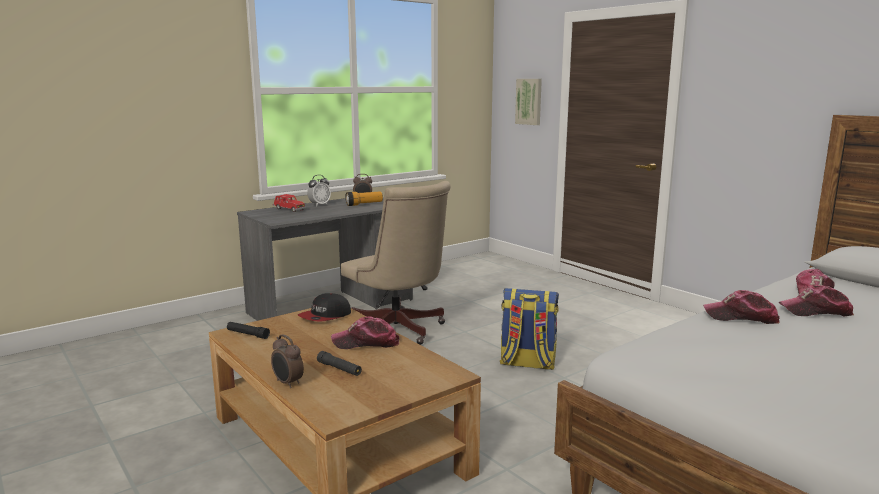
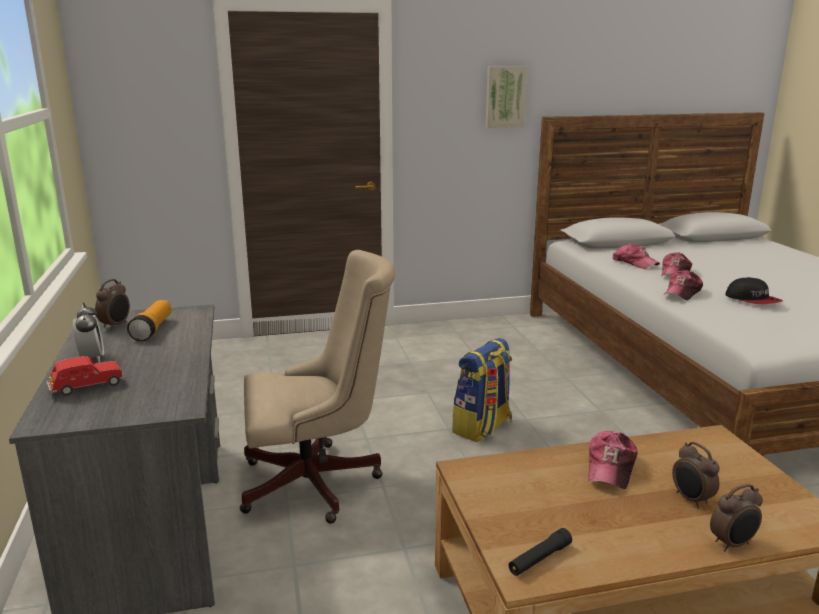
camera: 65 degrees left, 5 degrees up
(325, 316) = (495, 480): cap -> cap (752, 300)
(339, 369) = (691, 499): black flashlight -> alarm clock
(529, 101) = (162, 121): picture -> picture (505, 97)

